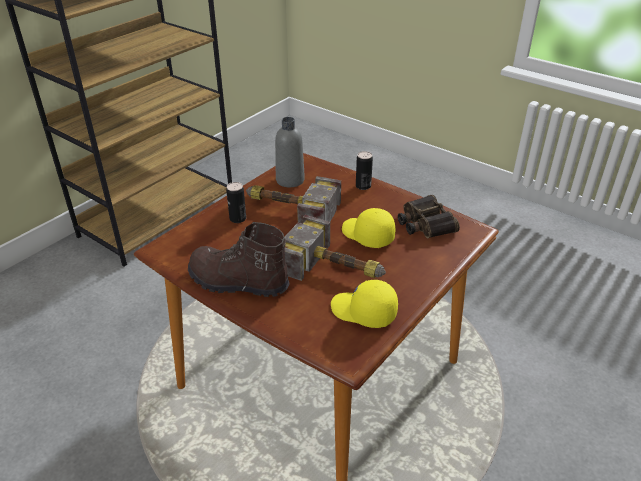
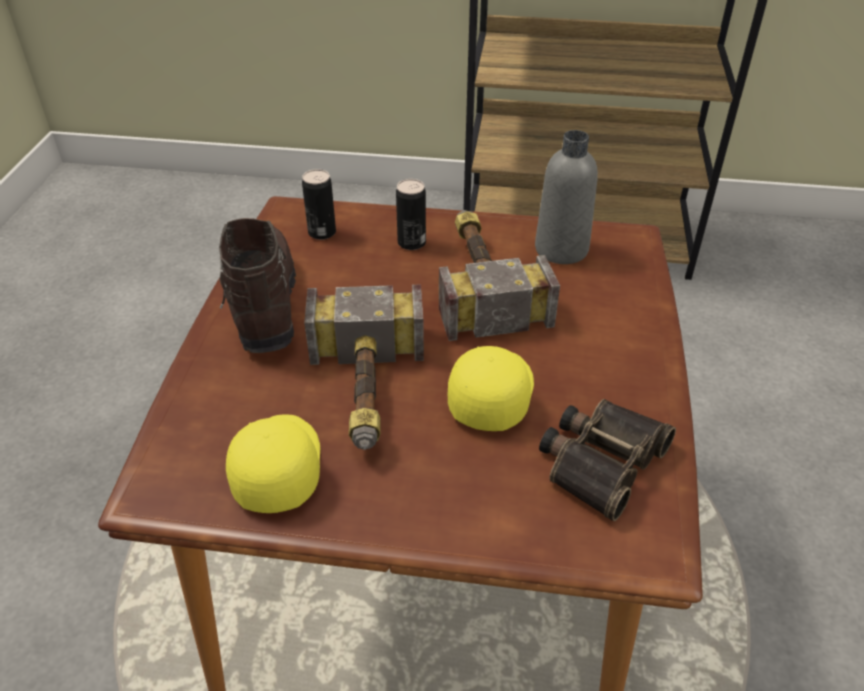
camera: 60 degrees right, 5 degrees up
(363, 186) = (634, 334): can -> can (322, 232)

